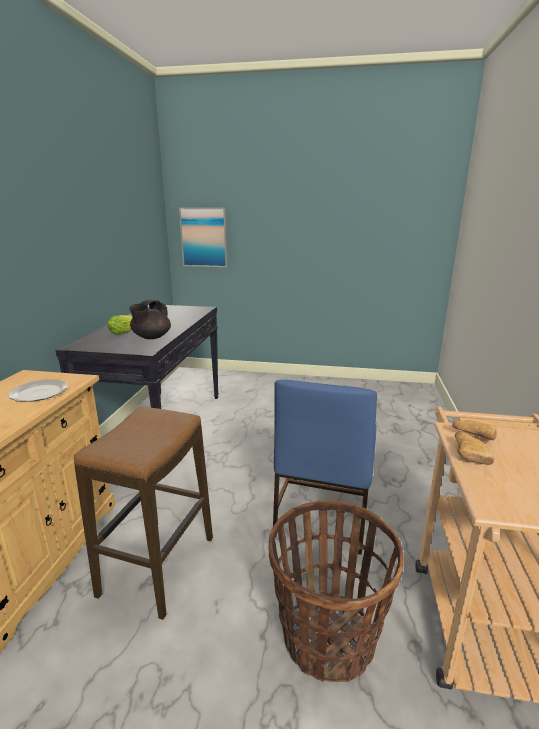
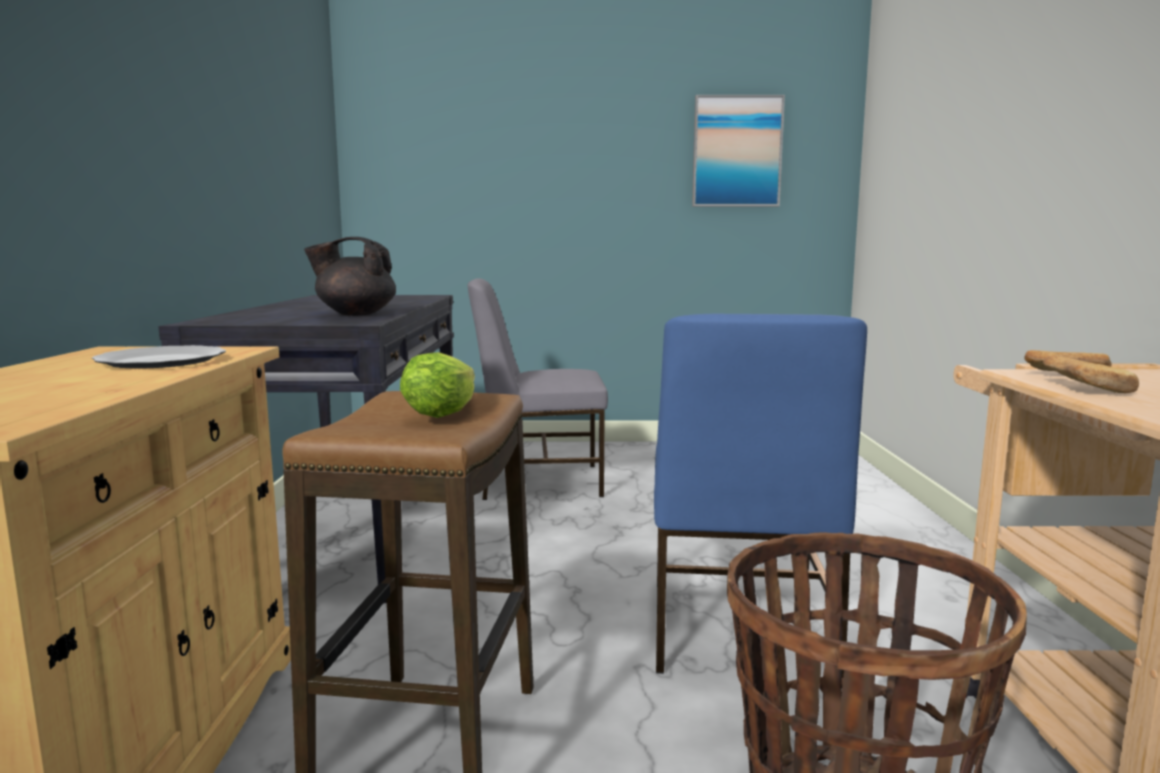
camera: 10 degrees left, 10 degrees down
(125, 331) = (293, 311): lettuce -> lettuce (446, 410)
(151, 337) = (355, 314): black teapot -> black teapot turned 75 degrees clockwise
(204, 237) = (412, 185): picture -> picture (737, 152)
(260, 402) = (539, 481): none -> grey chair

